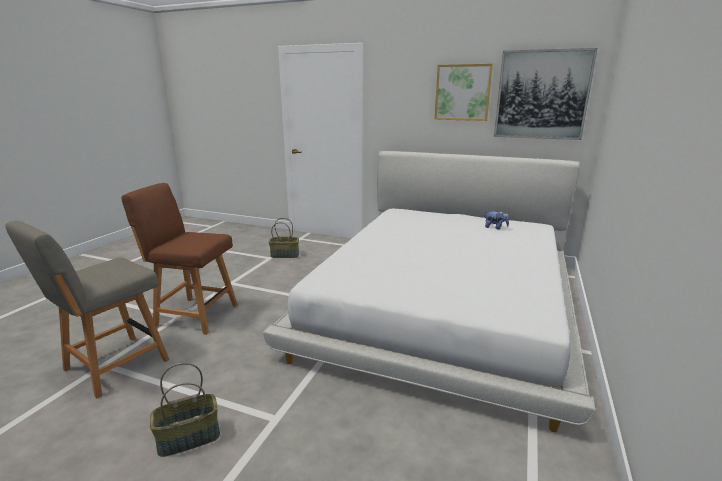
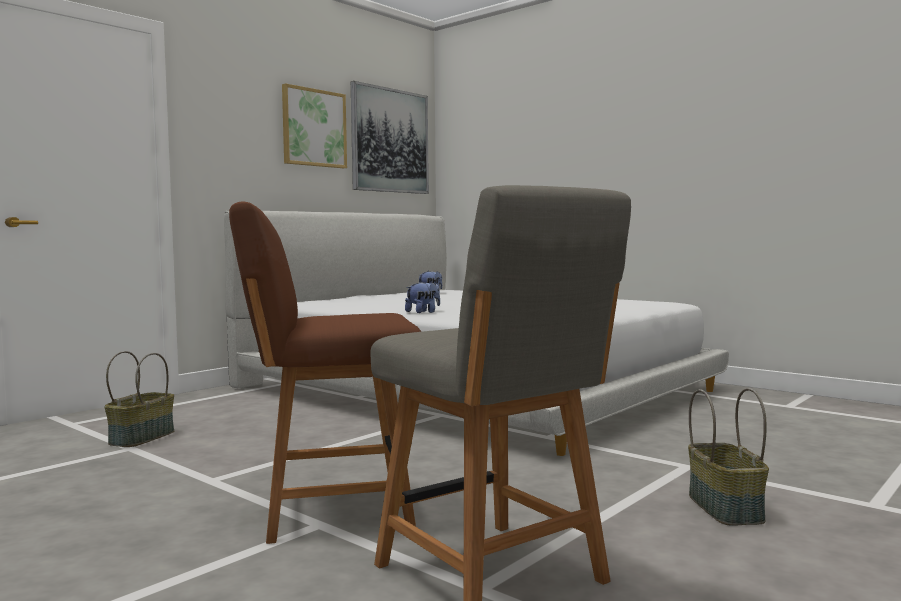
camera: 70 degrees left, 15 degrees down
(194, 315) = (331, 510): brown chair -> brown chair turned 45 degrees clockwise
(363, 244) = (423, 312): none -> plush toy

